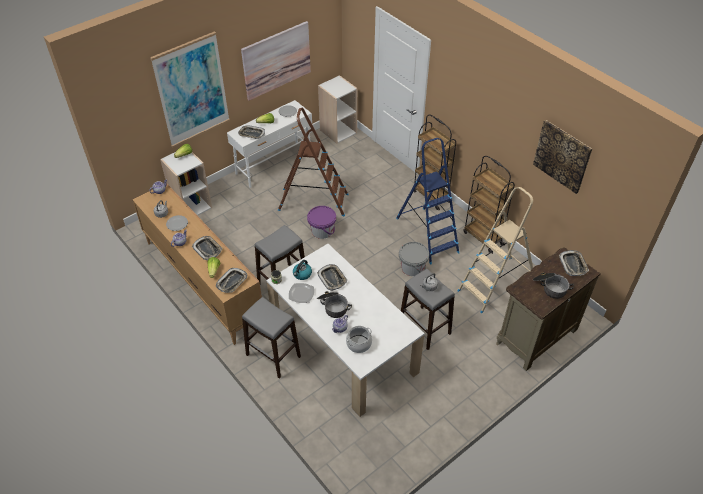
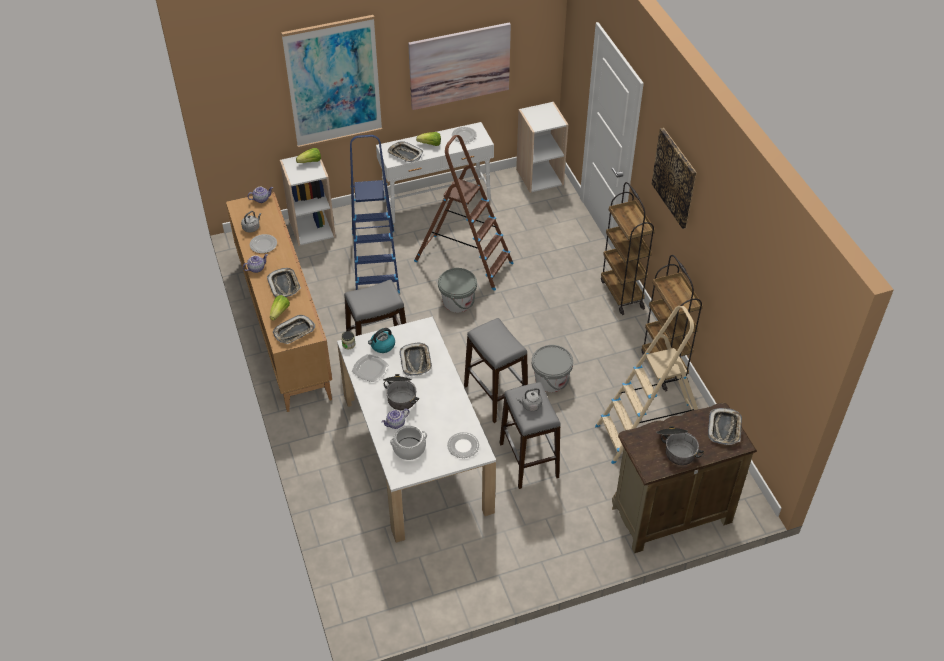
camera: 20 degrees right, 0 degrees up
(273, 356) = (327, 439): grey stool -> grey stool (496, 396)
(322, 231) = (457, 302): purple bucket -> grey bucket
(396, 330) = (463, 446): none -> plate
(427, 235) = (591, 344): blue step ladder -> blue step ladder (375, 262)
(562, 156) = (751, 279): picture -> picture (675, 177)

